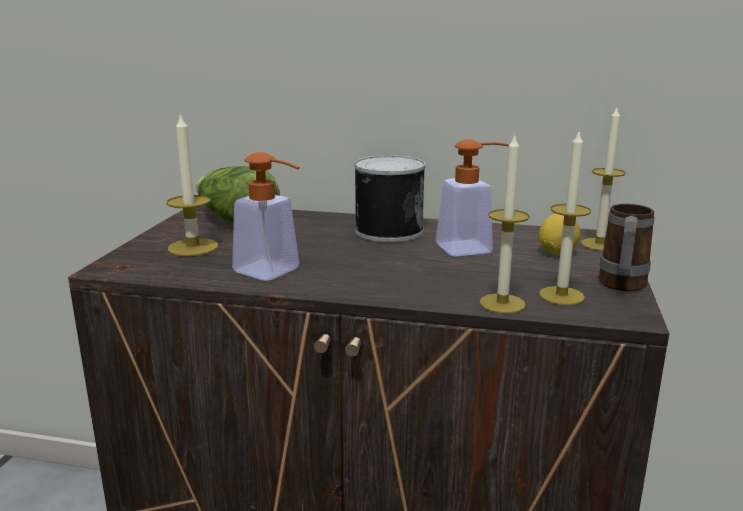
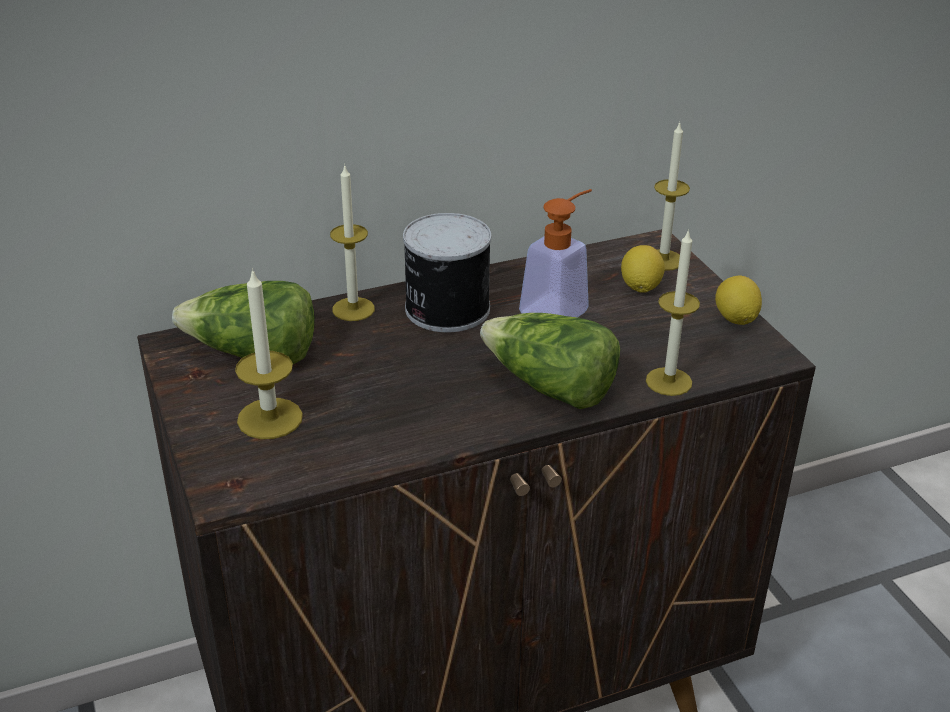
camera: 35 degrees left, 15 degrees up
(275, 273) = (419, 424): soap dispenser -> none
(397, 281) = (550, 387): none -> lettuce
(561, 296) = (703, 351): candle -> candle (353, 309)
(621, 286) = (735, 319): mug -> lemon

